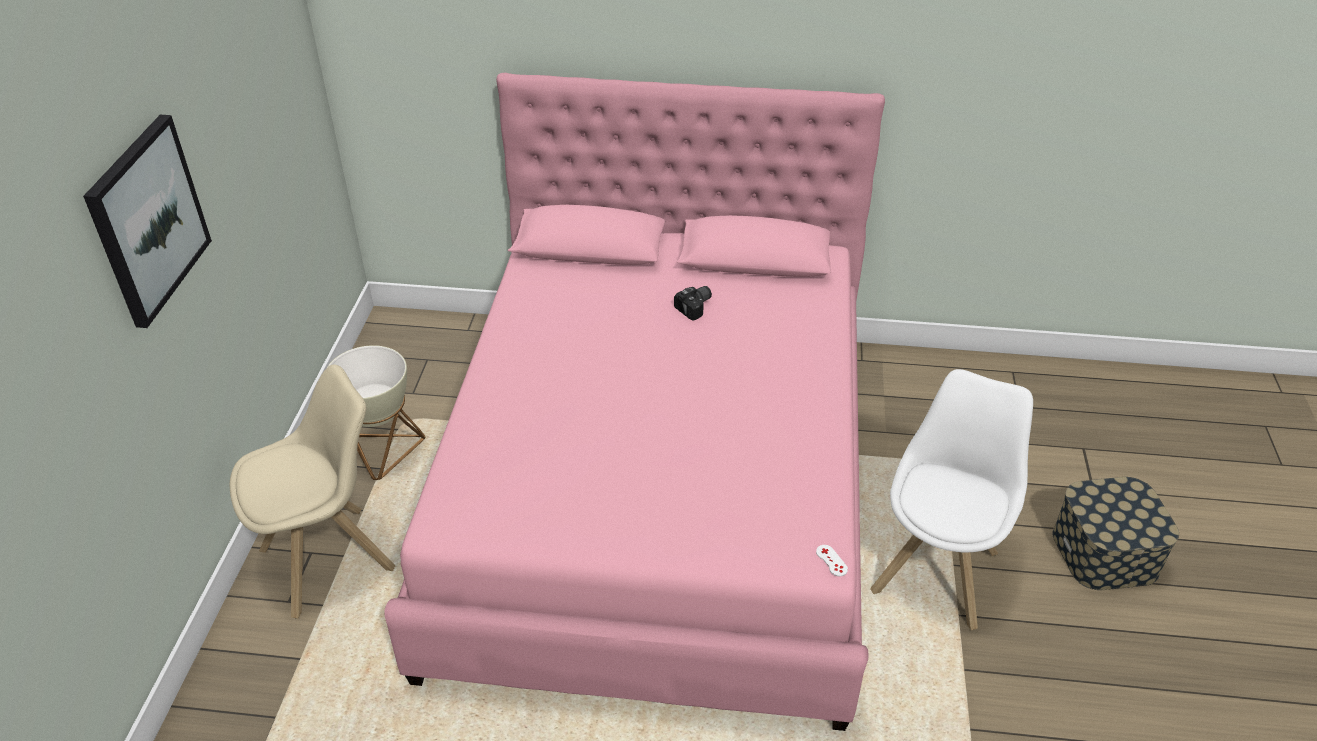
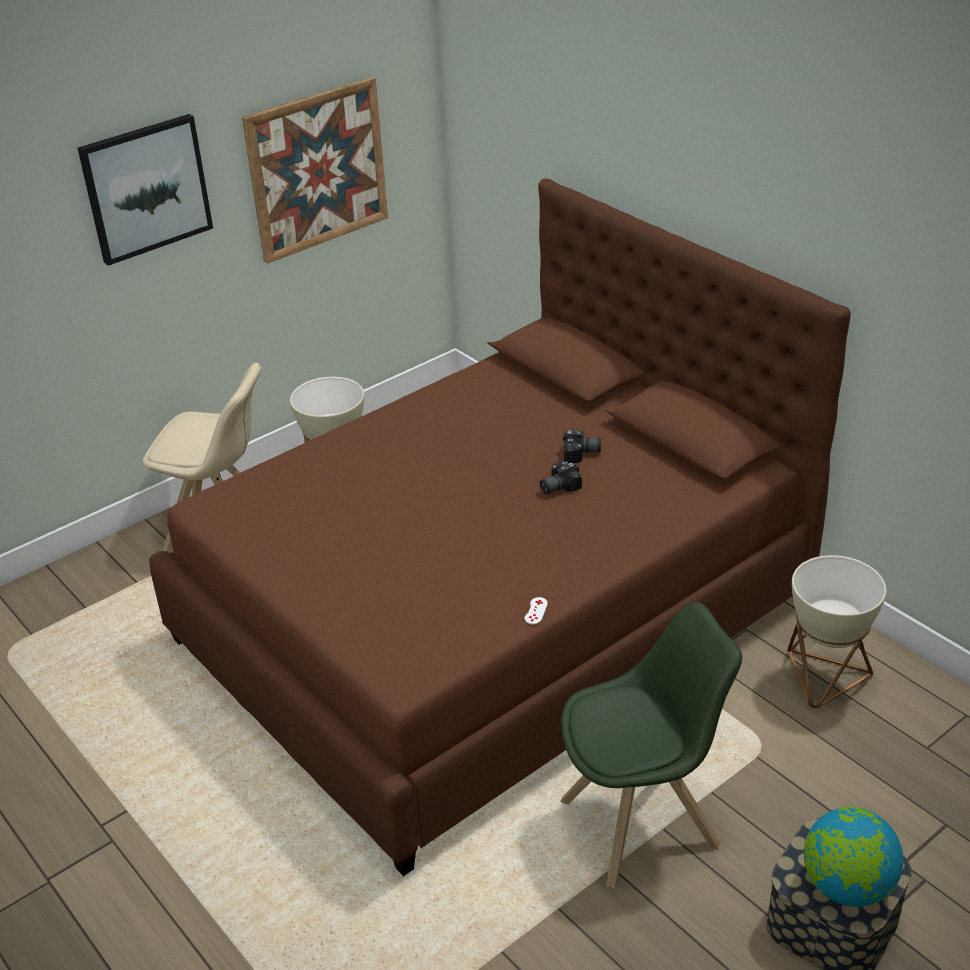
camera: 45 degrees right, 5 degrees down
(258, 139) = (317, 169): none -> picture
(659, 491) = (493, 619): pink bed -> brown bed
(714, 342) = (557, 486): none -> camera
(831, 560) = (411, 684): white game controller -> white game controller (536, 611)
(916, 398) = (823, 679): none -> planter
(936, 571) = (641, 823): white chair -> green chair
(1134, 519) = (846, 886): none -> globe

